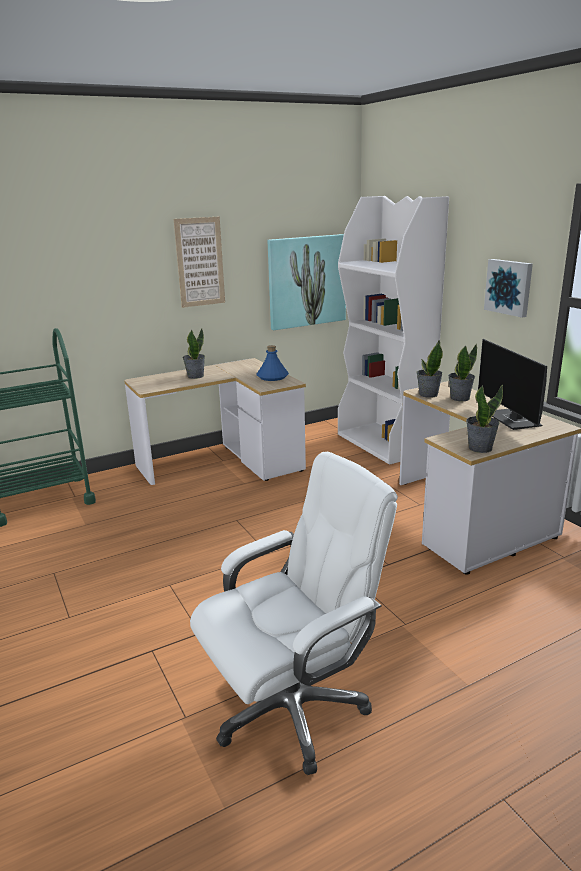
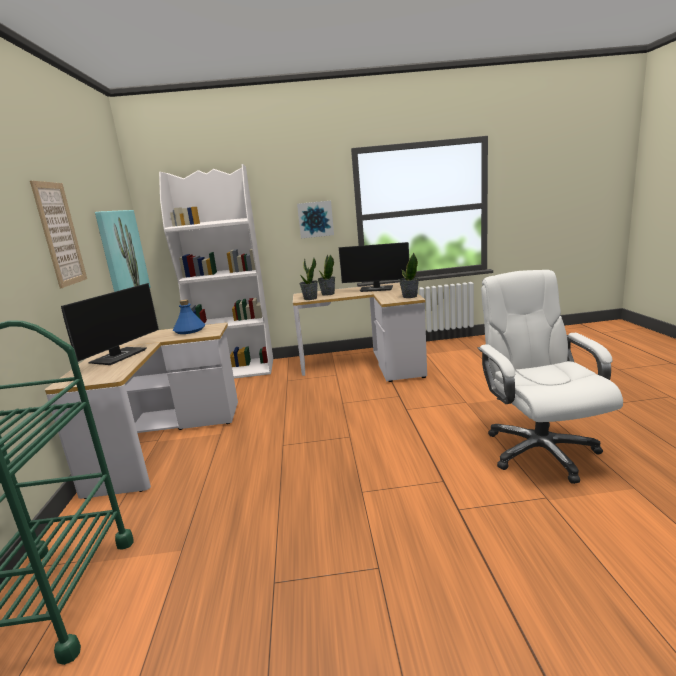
camera: 65 degrees left, 5 degrees down
(195, 376) = (119, 356): potted plant -> monitor

